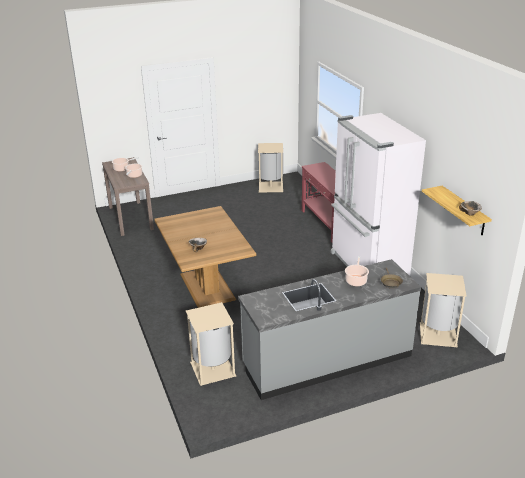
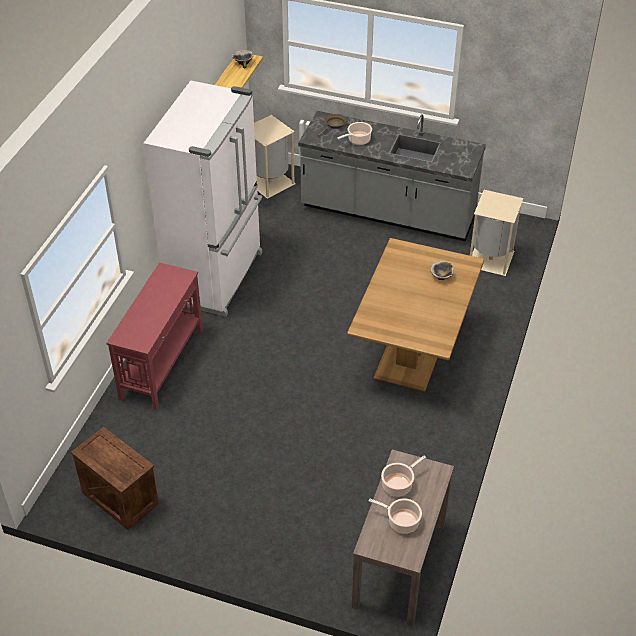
camera: 140 degrees left, 15 degrees up
(271, 187) = (119, 498): beige trash can -> crate

